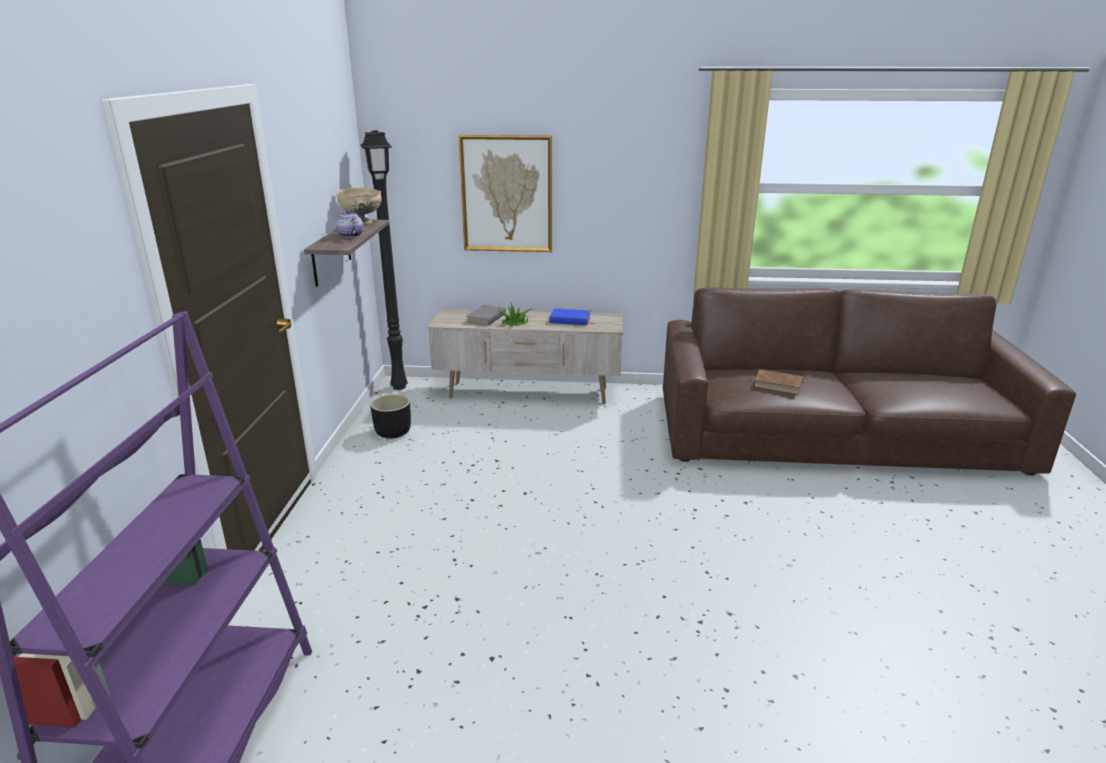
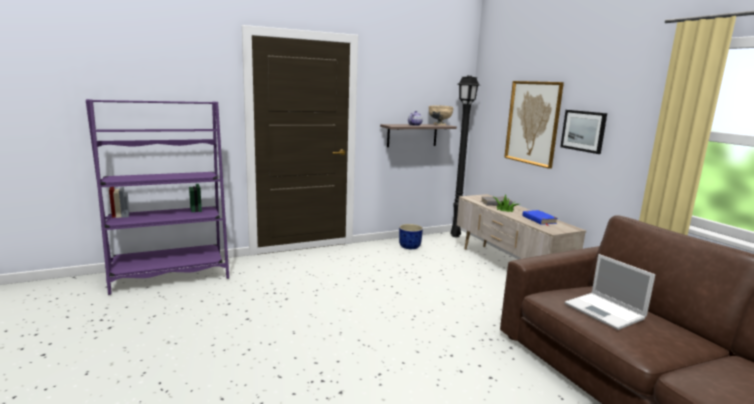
camera: 60 degrees right, 10 degrees down
(392, 432) = (409, 246): black planter -> blue planter
(594, 197) = (583, 131): none -> picture
(777, 385) = (605, 311): brown book -> laptop

